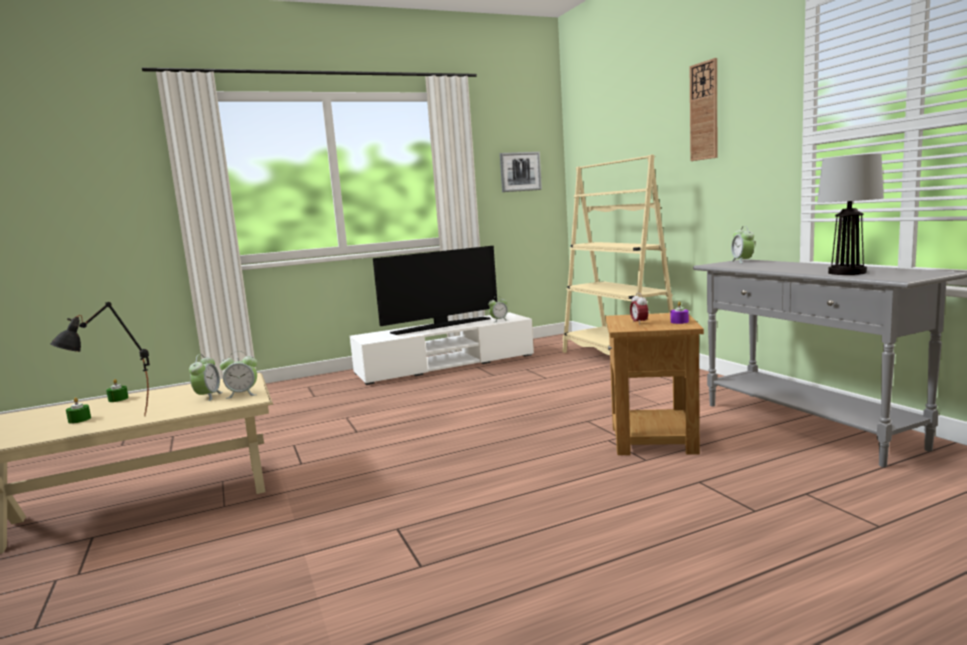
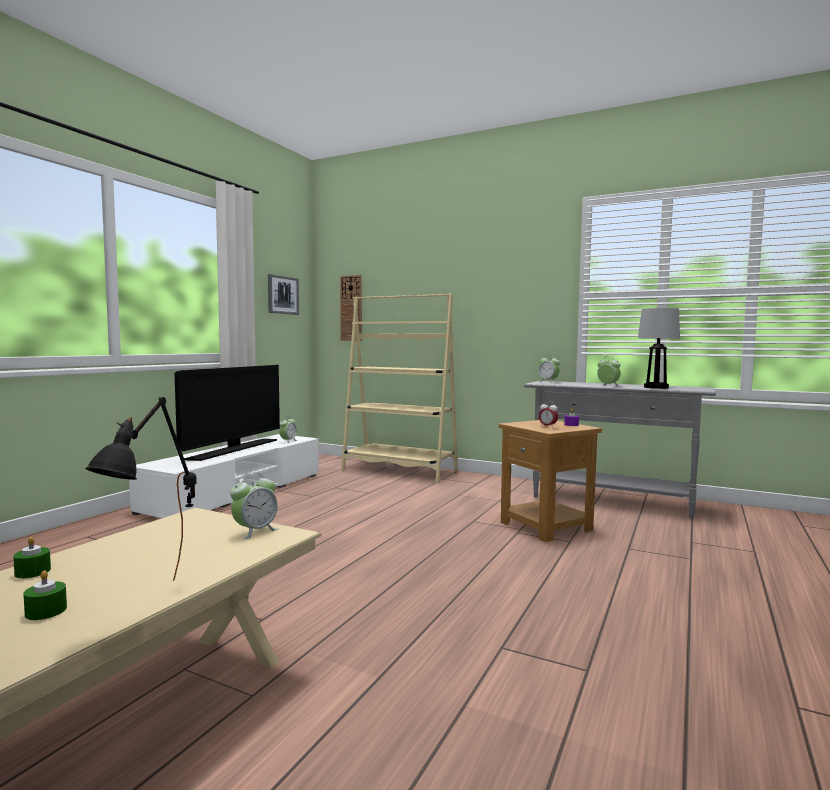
camera: 40 degrees left, 5 degrees down
(208, 396) = (206, 542): alarm clock -> alarm clock (608, 385)
(704, 111) = (487, 265): wall clock -> wall clock (351, 308)

